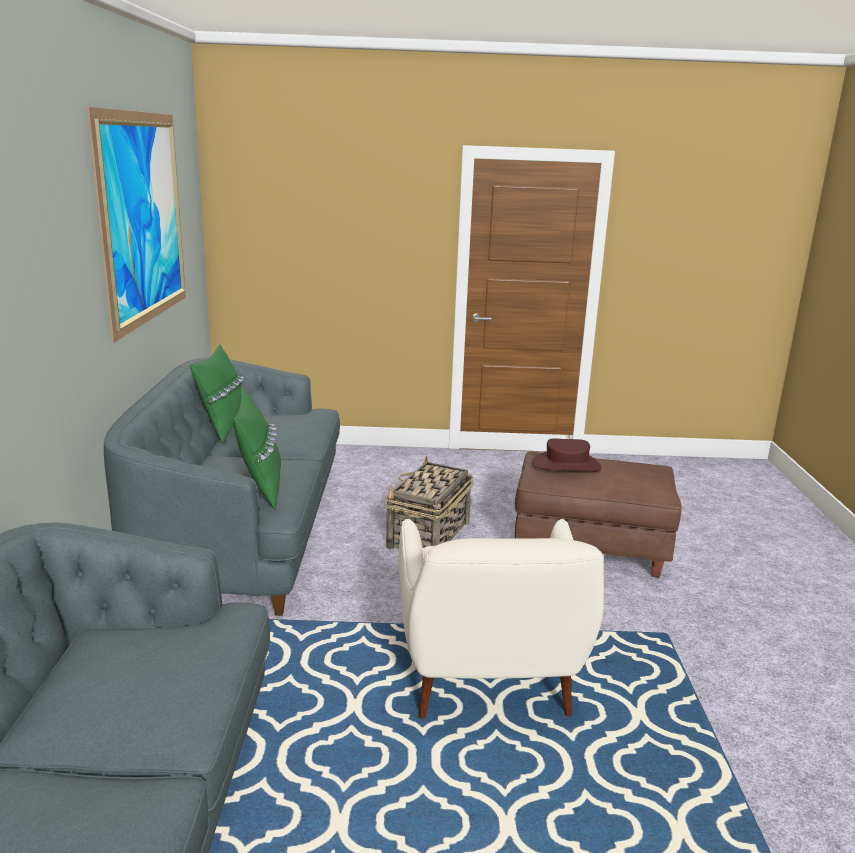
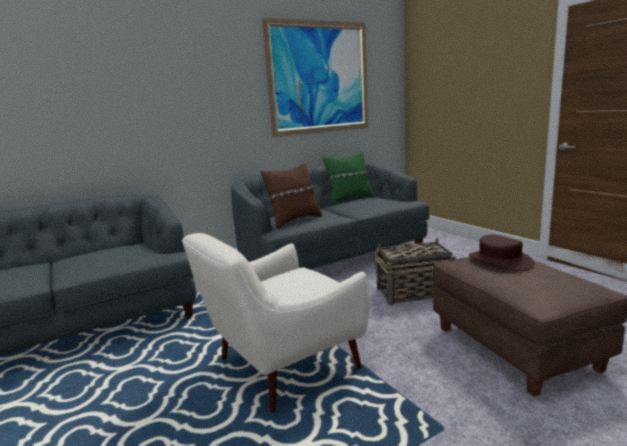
camera: 60 degrees right, 5 degrees down
(260, 488) = (294, 221): green pillow -> brown pillow

